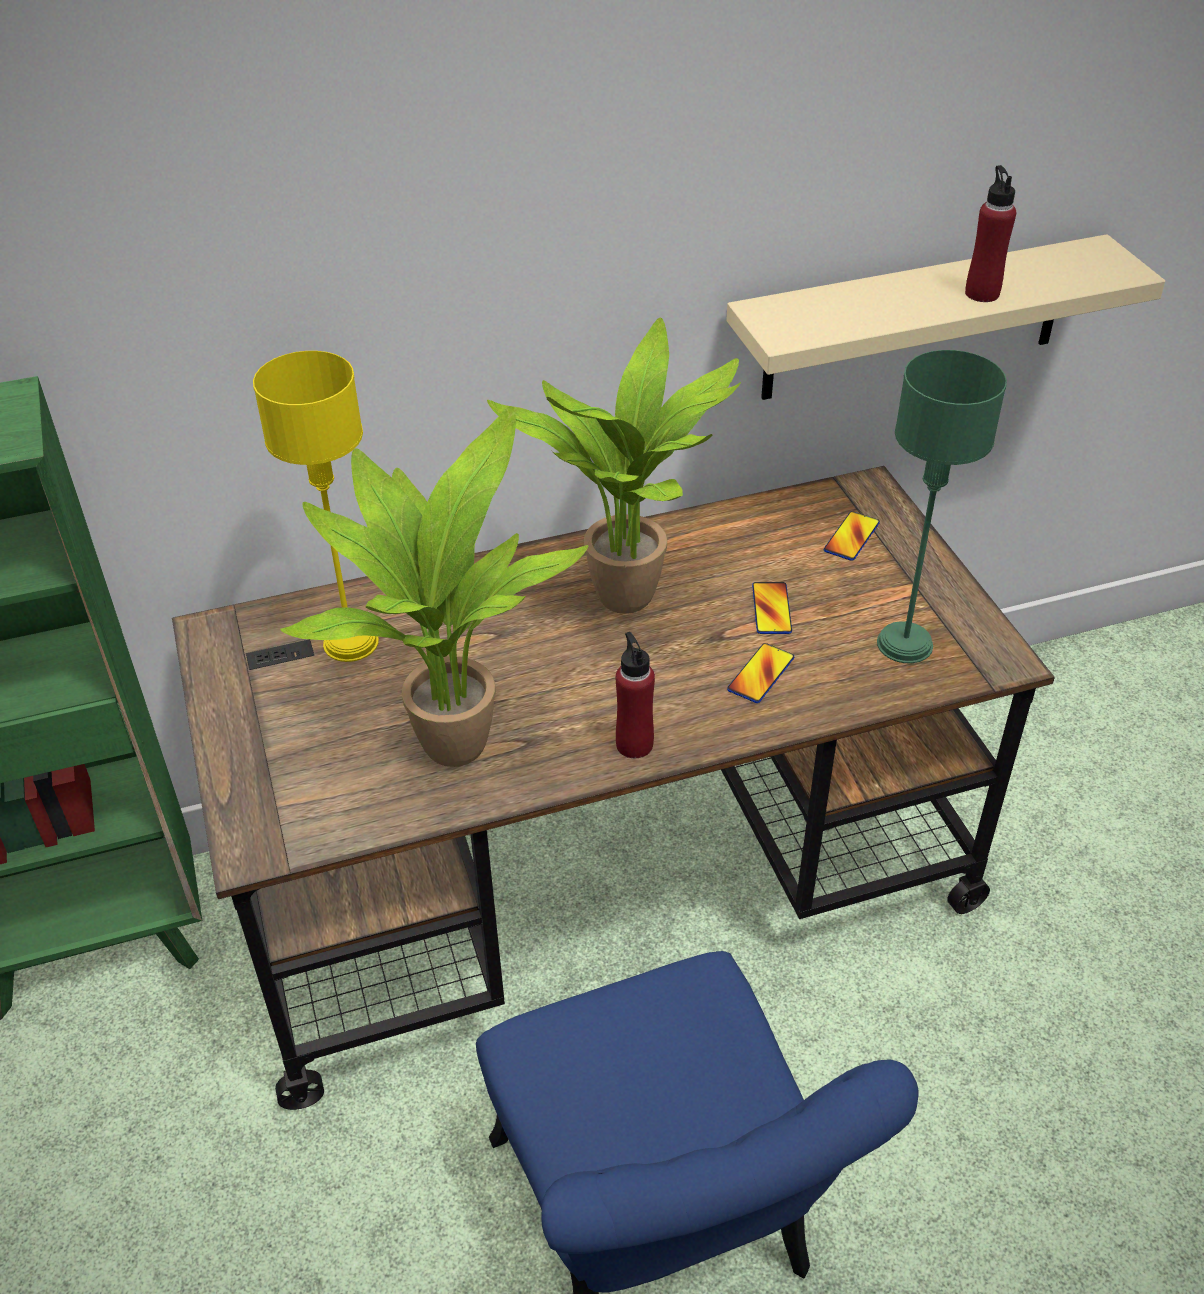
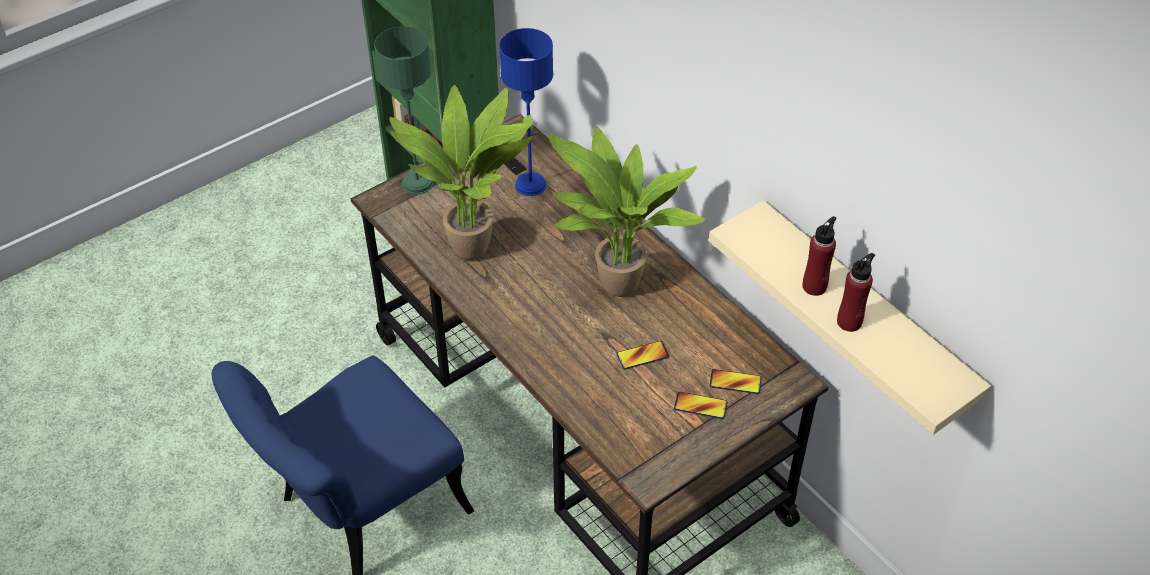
camera: 70 degrees right, 5 degrees up
(350, 642) = (530, 184): yellow table lamp -> blue table lamp
(634, 744) = (502, 320): red bottle -> red bottle (814, 286)
(761, 674) = (581, 363): phone -> phone (700, 406)
(904, 644) = (639, 427): green table lamp -> green table lamp (417, 183)

